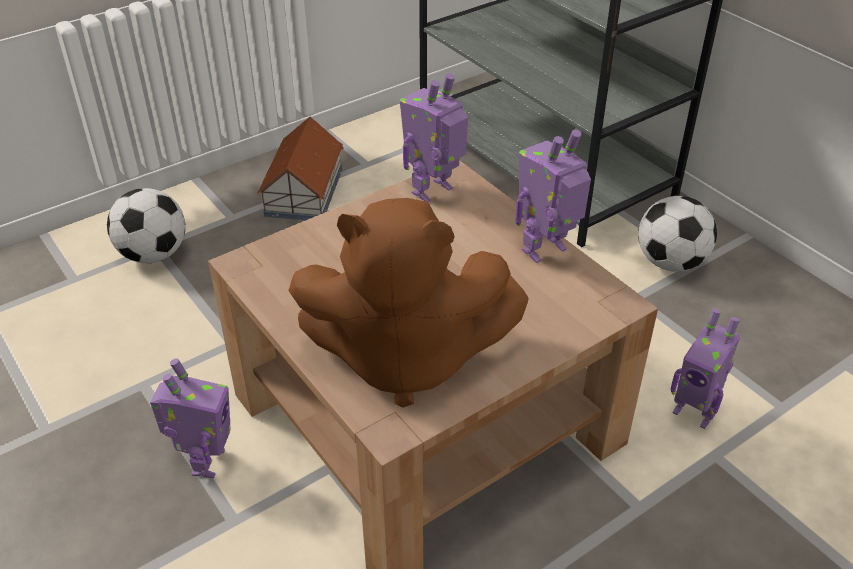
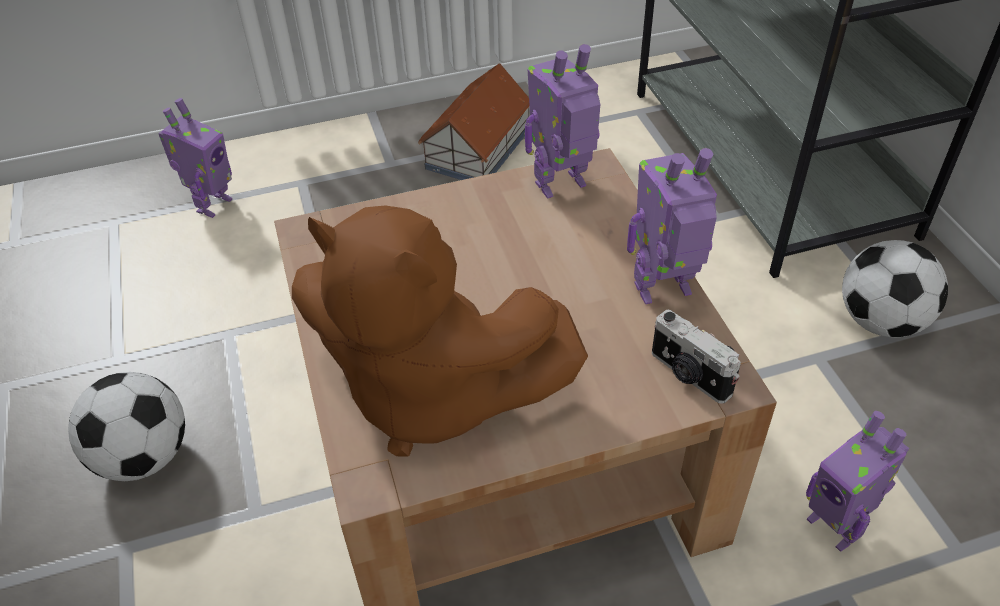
camera: 20 degrees right, 5 degrees up
(153, 254) = (296, 190): football -> football (144, 456)
(205, 462) = (254, 436): toy robot -> toy robot (212, 205)
(590, 304) = (689, 375): none -> camera

